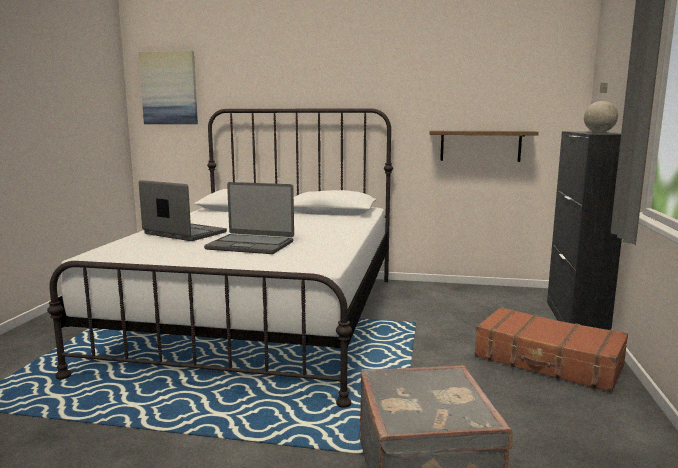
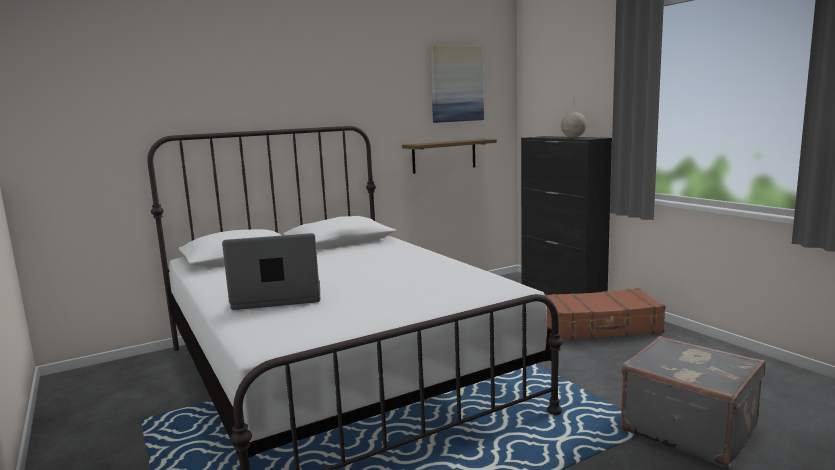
camera: 40 degrees left, 0 degrees up
(169, 88) = (72, 111): picture -> picture (456, 84)
(251, 245) = (391, 289): laptop -> none

